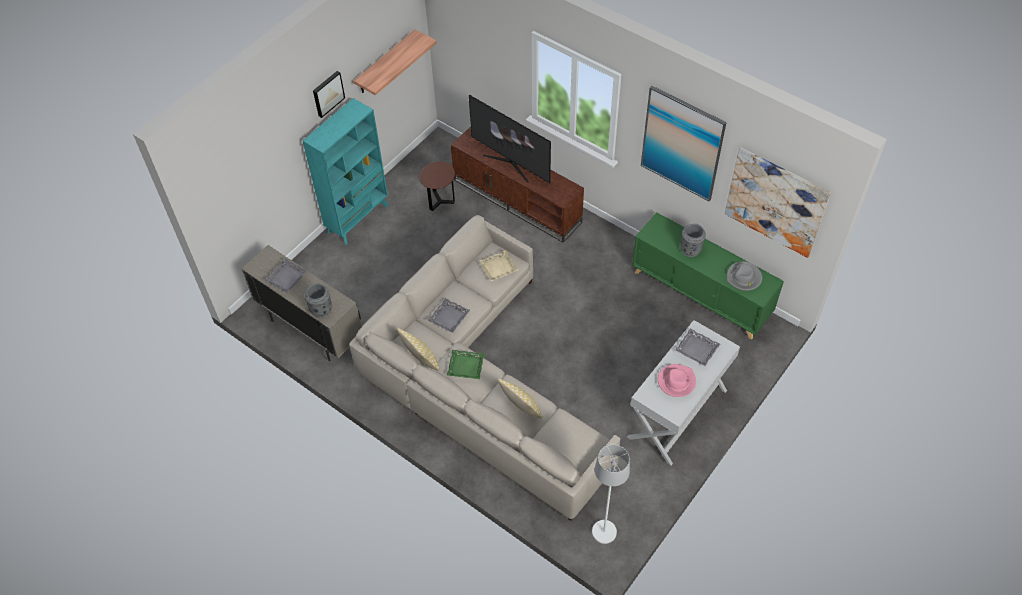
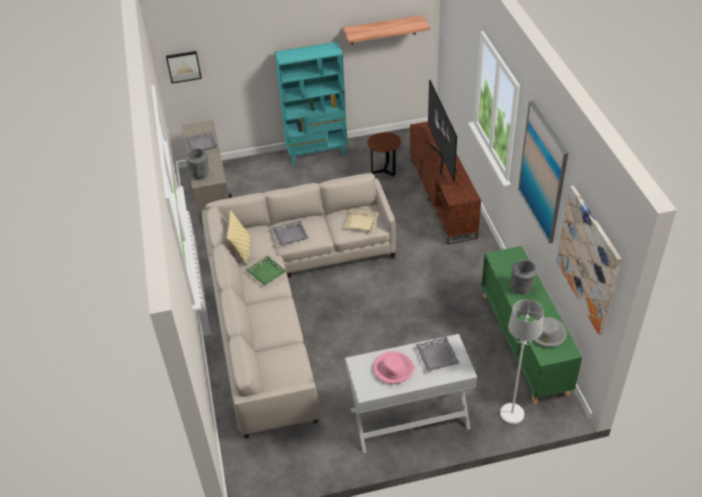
camera: 40 degrees right, 10 degrees down
(327, 93) = (312, 24): picture -> picture (183, 66)
(521, 409) = (272, 325): pillow -> none
(603, 532) = (259, 464): white floor lamp -> white floor lamp (511, 414)

